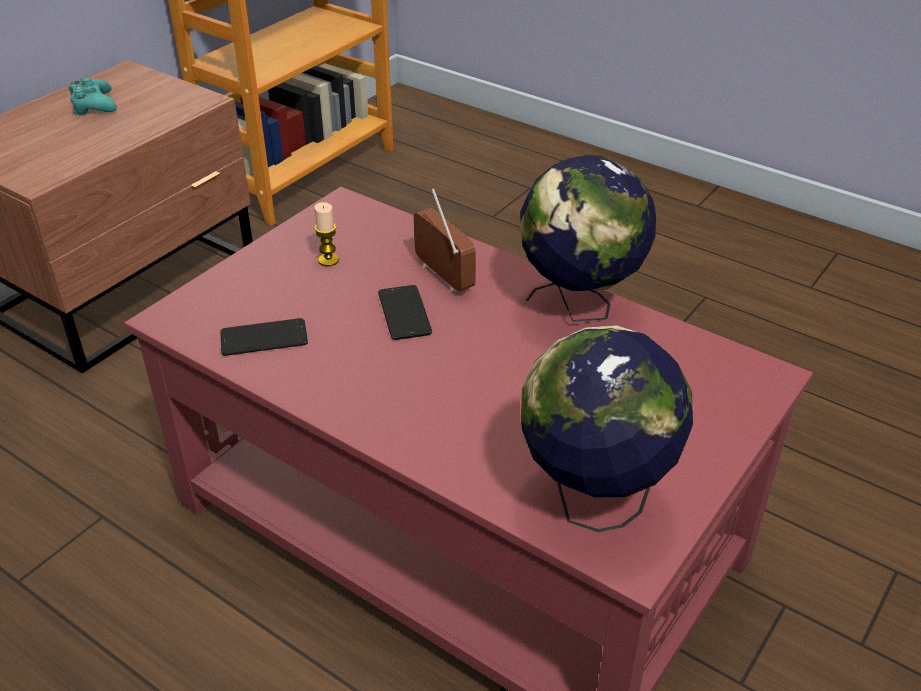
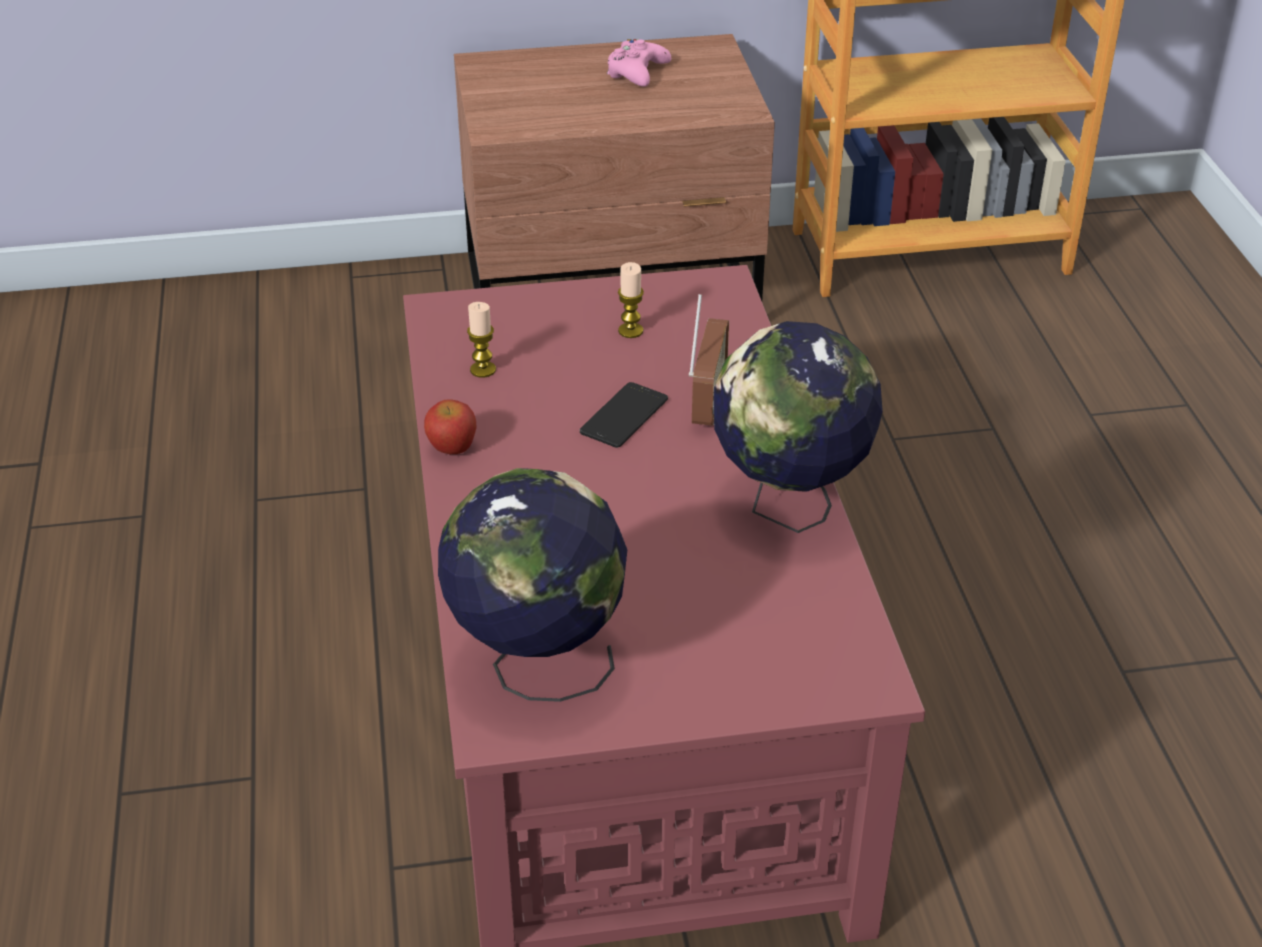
camera: 45 degrees right, 0 degrees up
(93, 105) = (637, 72): turquoise game controller -> pink game controller
(264, 338) = (483, 370): phone -> candle
(320, 401) = (452, 447): none -> apple

